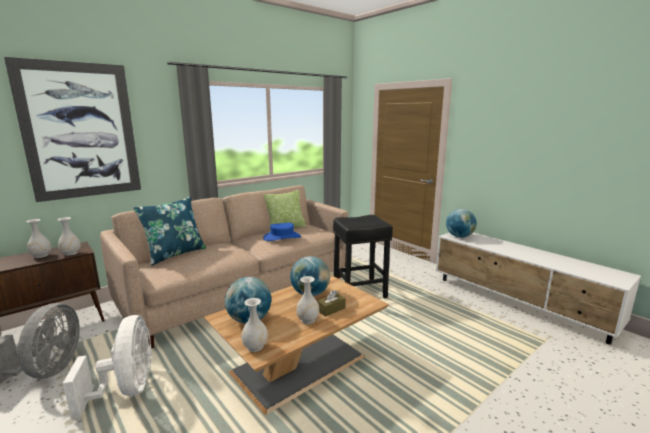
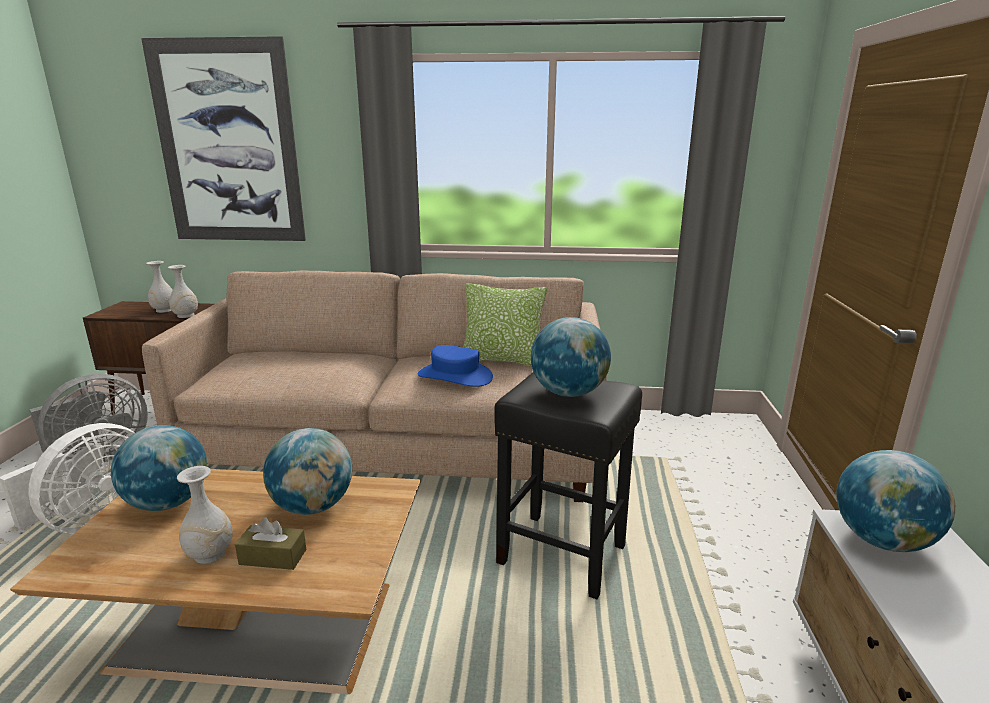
camera: 45 degrees right, 5 degrees up
(175, 254) = (285, 353): blue pillow -> none
(255, 347) = (82, 553): white vase -> none
(362, 221) = (569, 393): none -> globe

